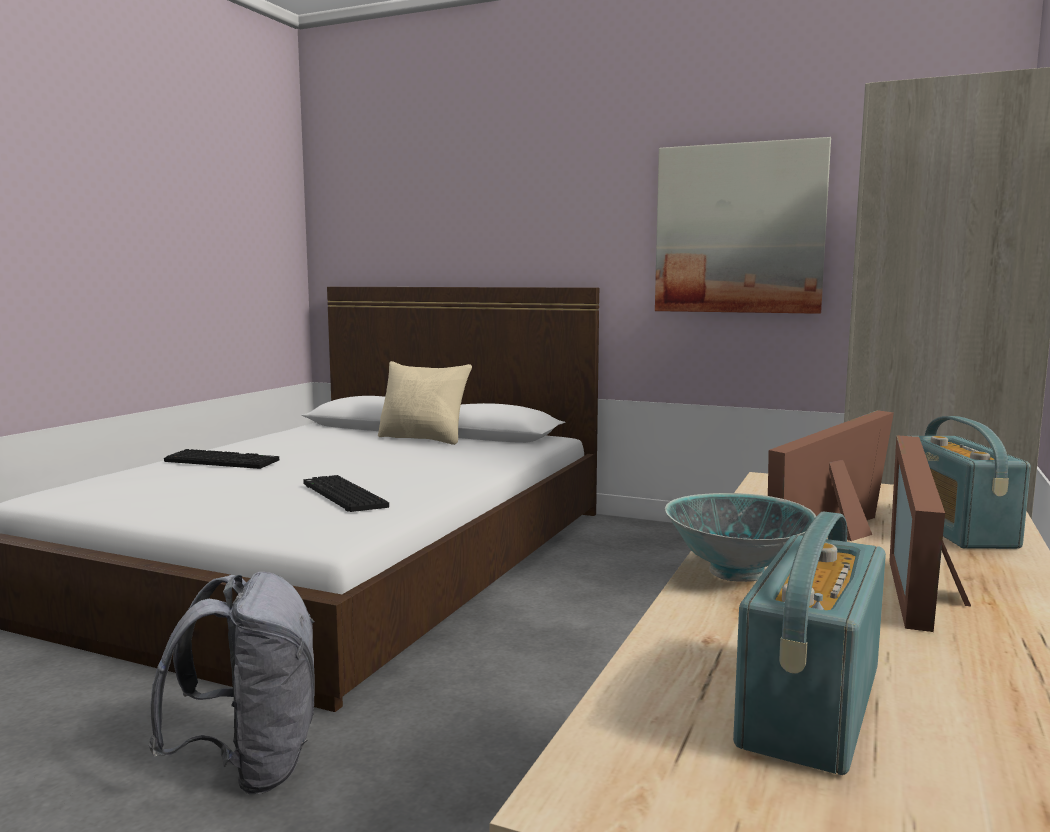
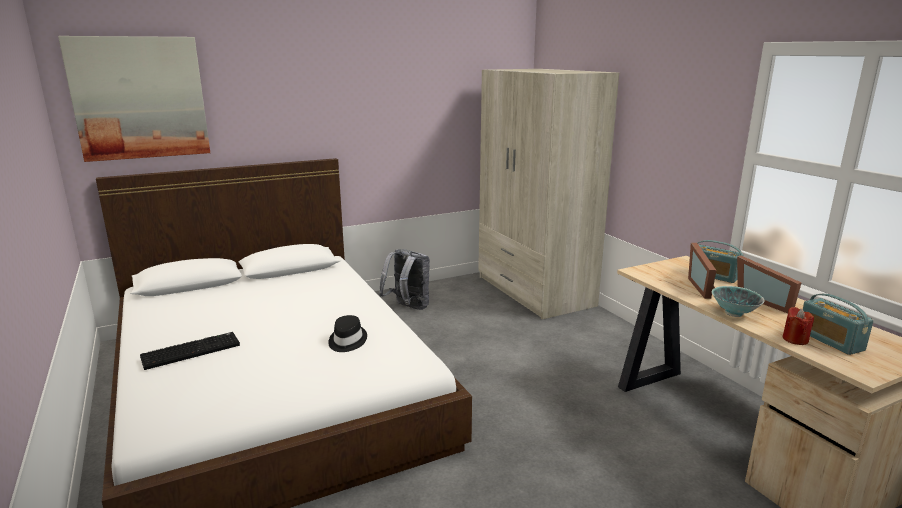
camera: 50 degrees left, 10 degrees up
(250, 767) = (488, 490): grey backpack -> grey backpack (408, 308)
(341, 495) = (346, 341): keyboard -> black hat
(423, 439) = (261, 284): beige pillow -> none
(703, 655) = (795, 339): none -> red candle
(739, 229) = (415, 118): picture -> picture (140, 98)

